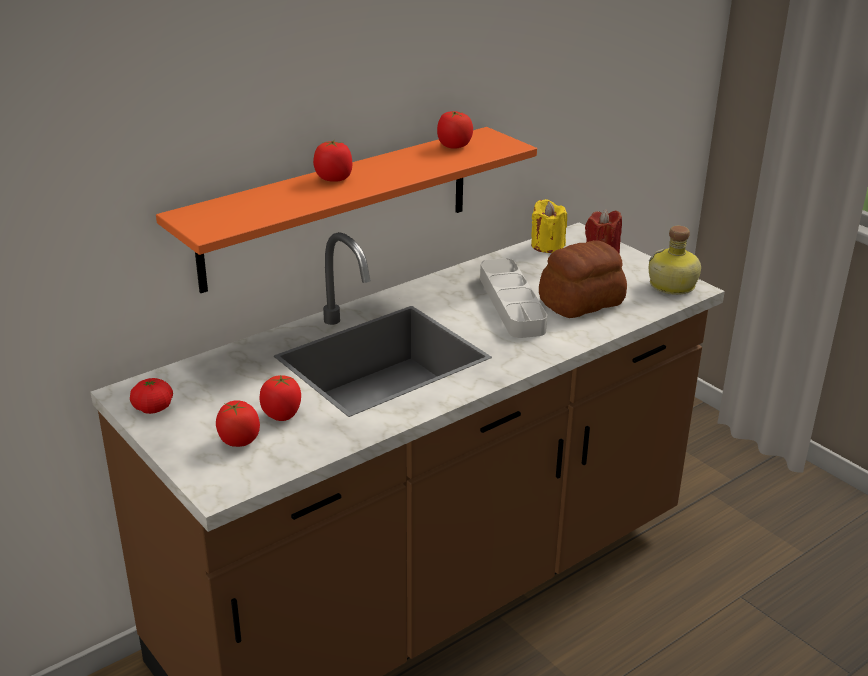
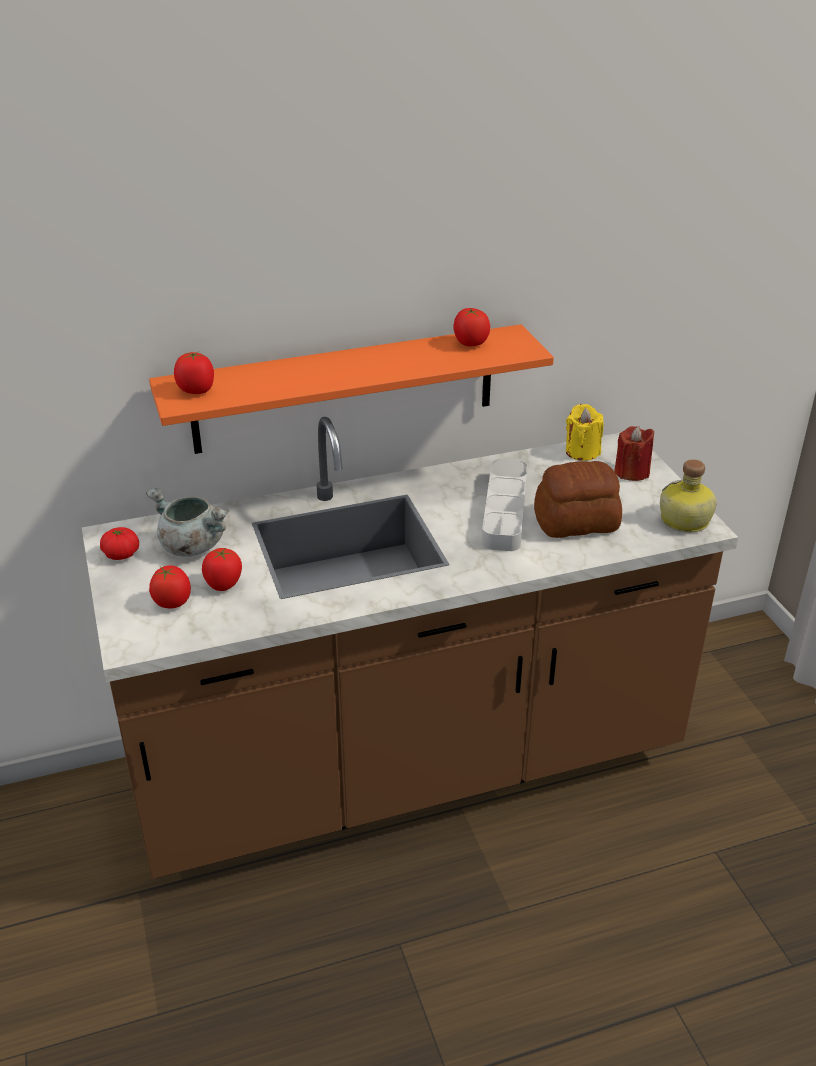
camera: 20 degrees right, 5 degrees up
(223, 387) = (191, 546): none -> grey cooking pot
(334, 179) = (329, 364): tomato -> tomato (196, 390)

